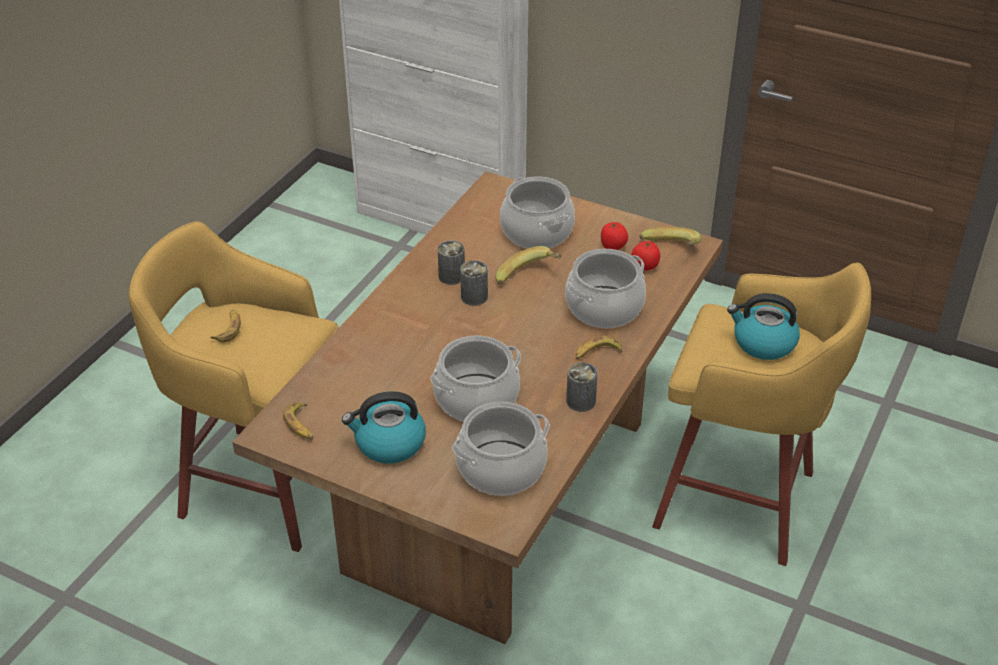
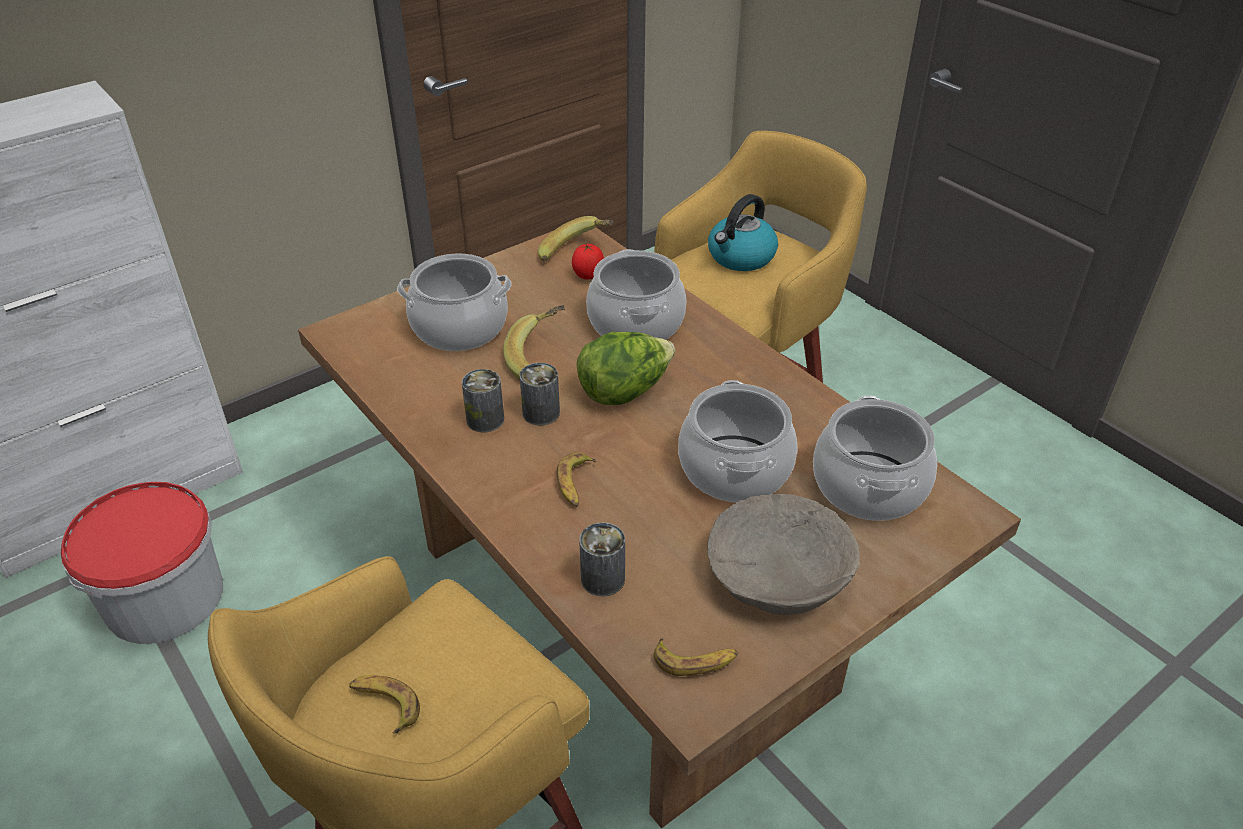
camera: 65 degrees left, 0 degrees up
(382, 279) = (165, 597): none -> bucket
(389, 444) = (779, 575): kettle -> beige bowl
(522, 326) = (624, 391): none -> lettuce
(580, 401) = (783, 389): can -> can (603, 579)
(597, 353) = (709, 352): banana -> banana (575, 484)
(613, 247) = (537, 285): tomato -> none

